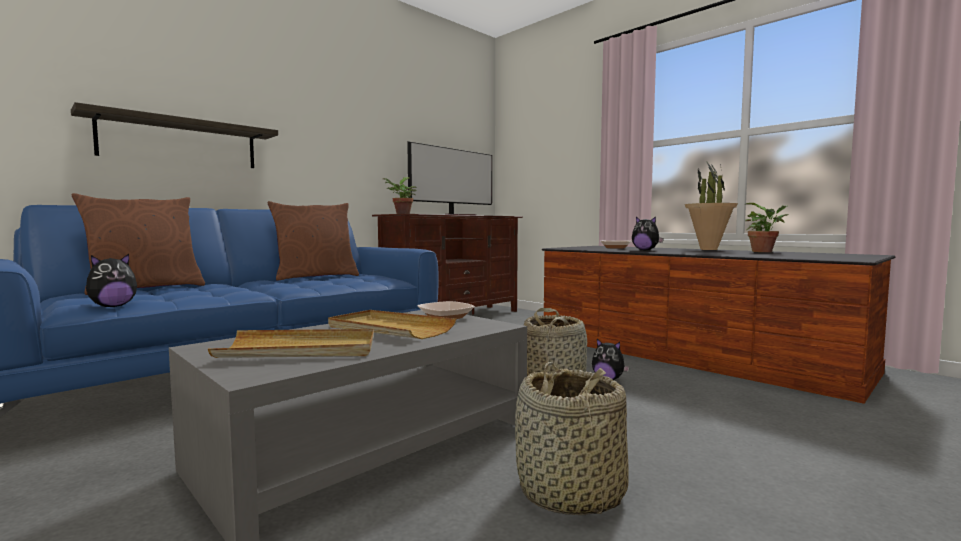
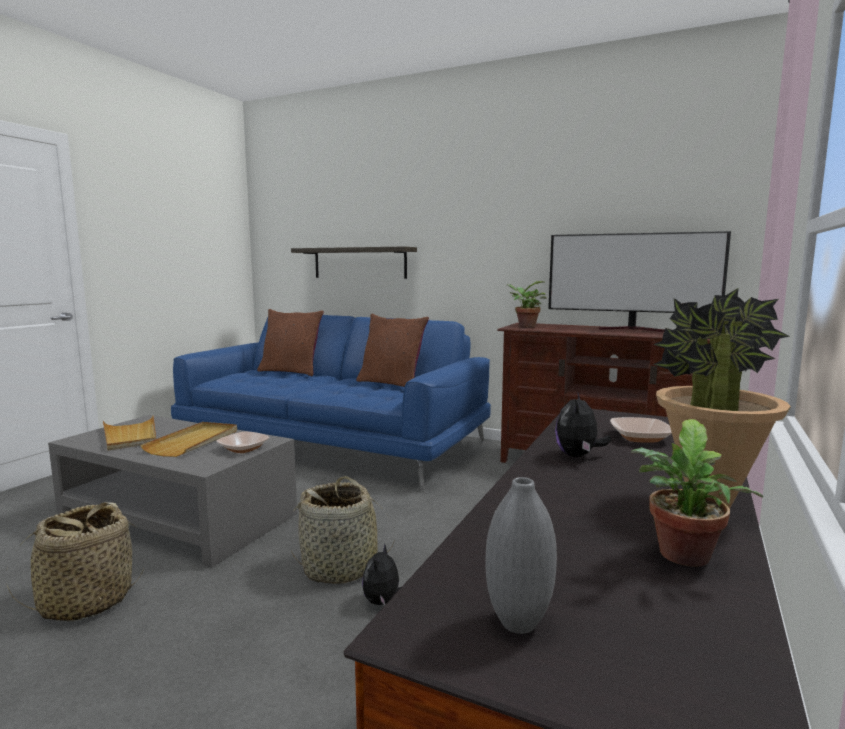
camera: 70 degrees right, 5 degrees up
(113, 306) = (224, 383): plush toy -> none
(833, 256) = (518, 623): none -> grey vase

